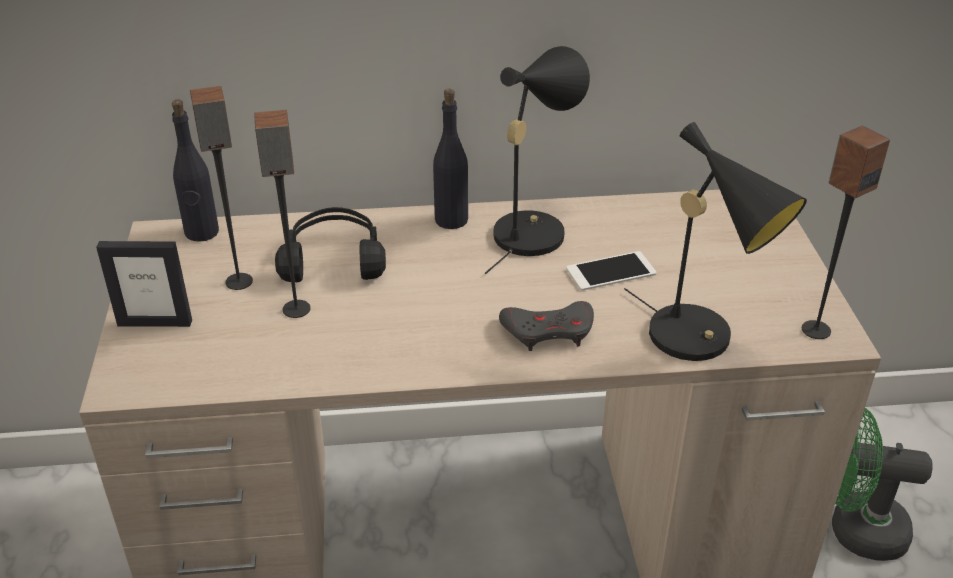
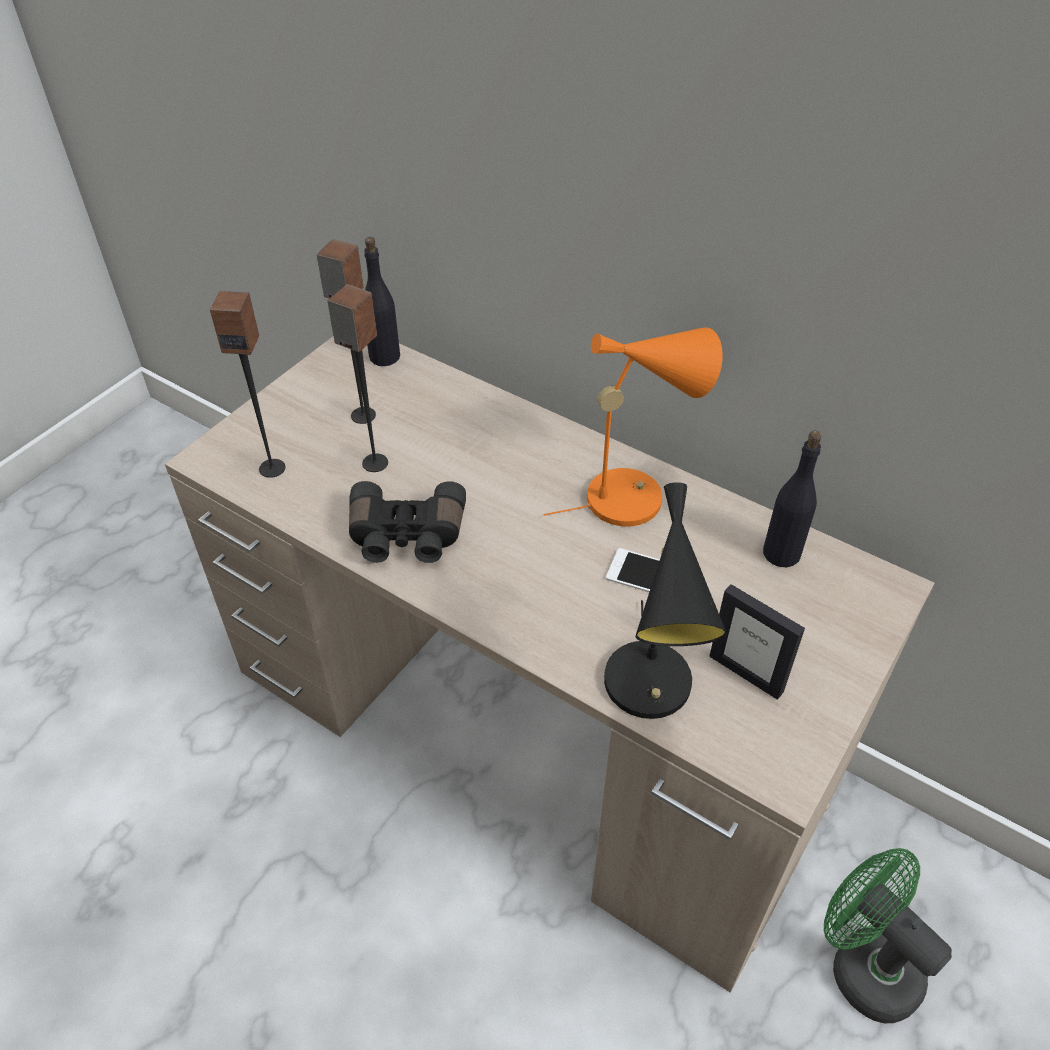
camera: 40 degrees right, 10 degrees up
(155, 322) = (276, 419): picture frame -> picture frame (746, 673)
(334, 258) = (449, 433): black headphones -> none
(393, 344) = (406, 537): none -> black binoculars
(451, 220) = (577, 447): black bottle -> black bottle (781, 553)
(532, 229) = (634, 494): black table lamp -> orange table lamp
(549, 331) = (534, 600): grey game controller -> none
(815, 329) = (774, 755): speaker -> speaker (272, 468)

